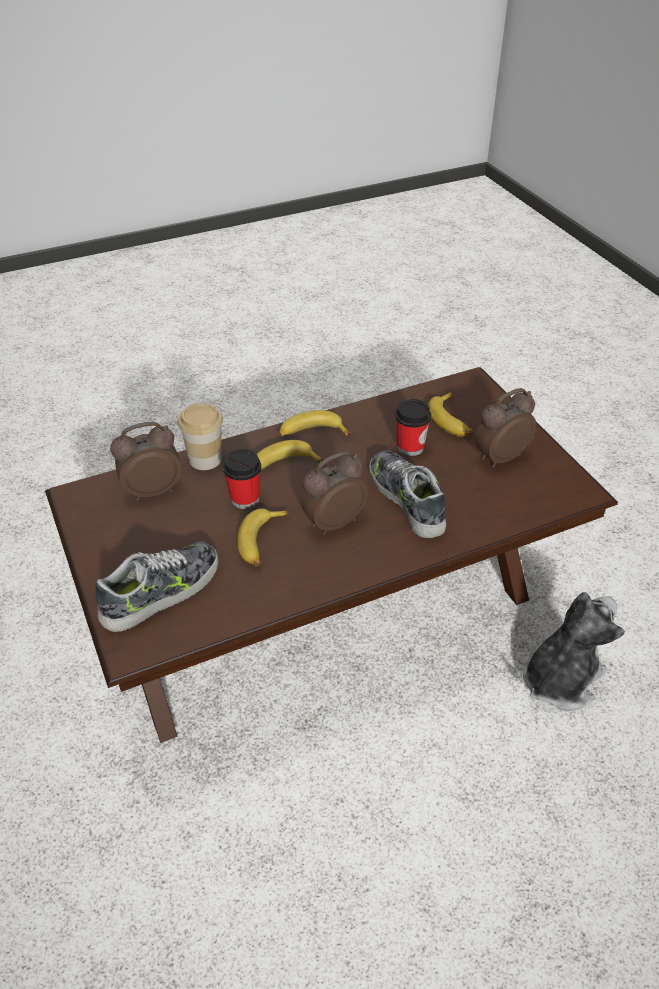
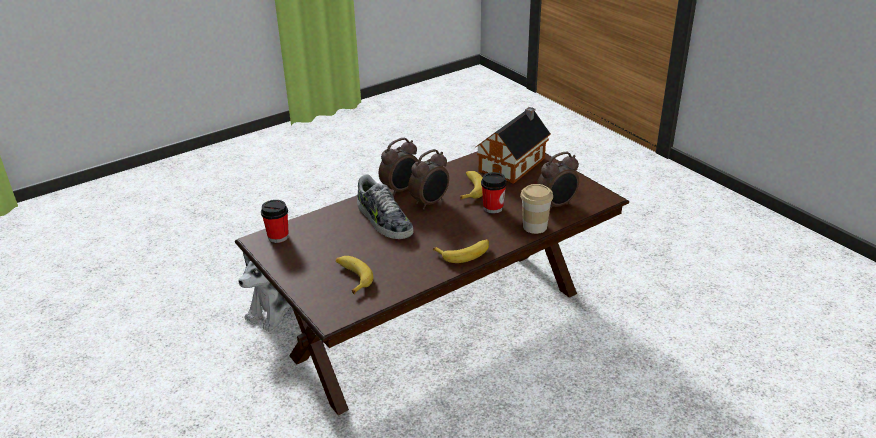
camera: 170 degrees right, 10 degrees down
(162, 592) = (514, 163): shoe -> toy house
(283, 465) = (477, 230): banana -> none
(410, 447) = (385, 253): cup -> cup (278, 237)
(499, 457) = (315, 254): alarm clock -> alarm clock (401, 190)

